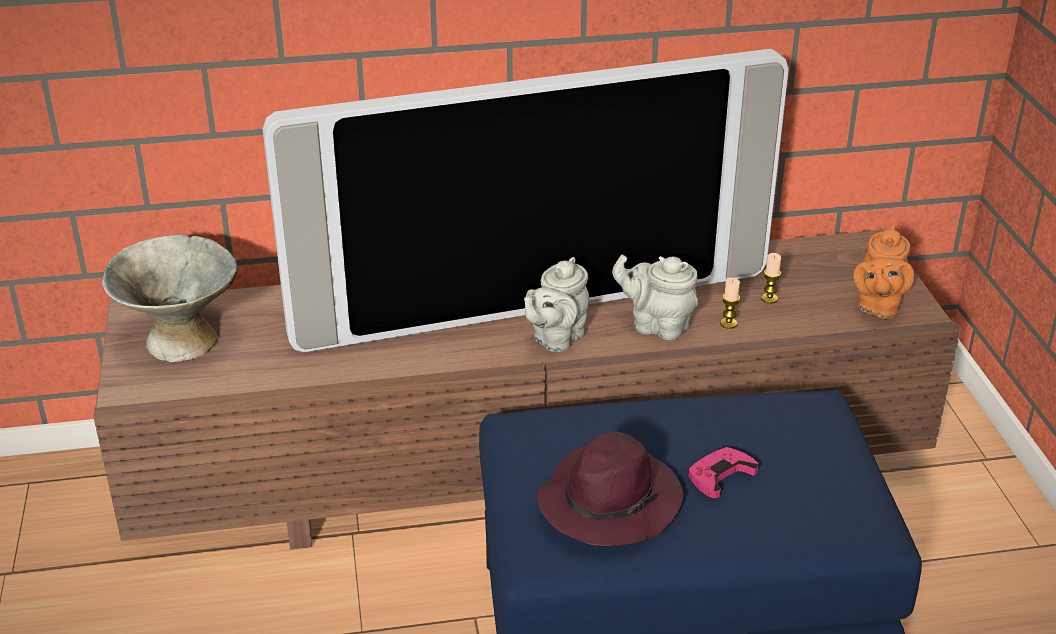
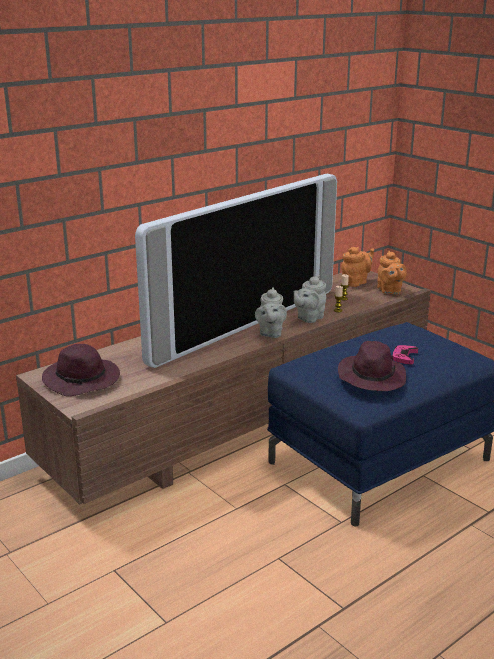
camera: 30 degrees left, 10 degrees down
(182, 342) = (82, 380): grey bowl -> purple hat
(656, 325) = (309, 318): grey teapot -> grey teapot turned 45 degrees counterclockwise
(834, 266) = (356, 282): none -> orange teapot

